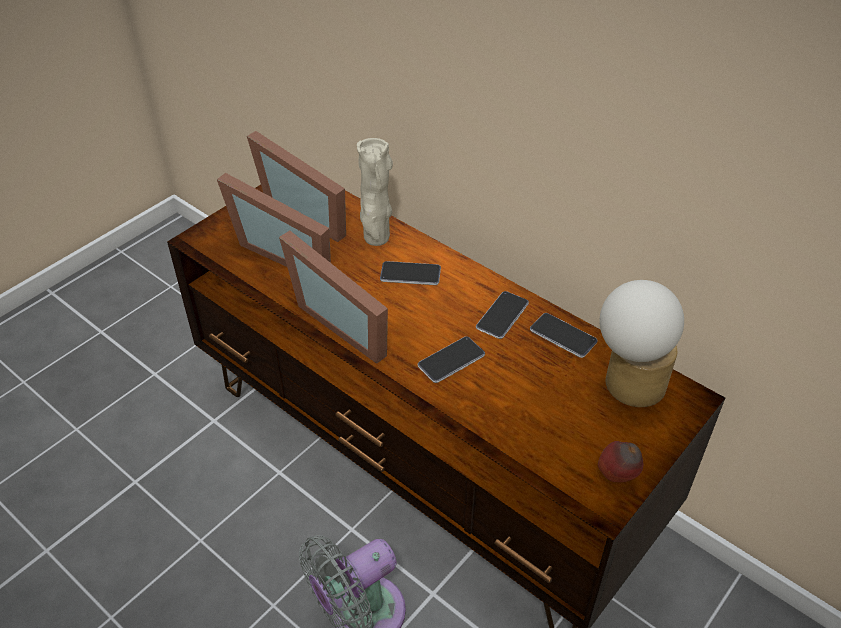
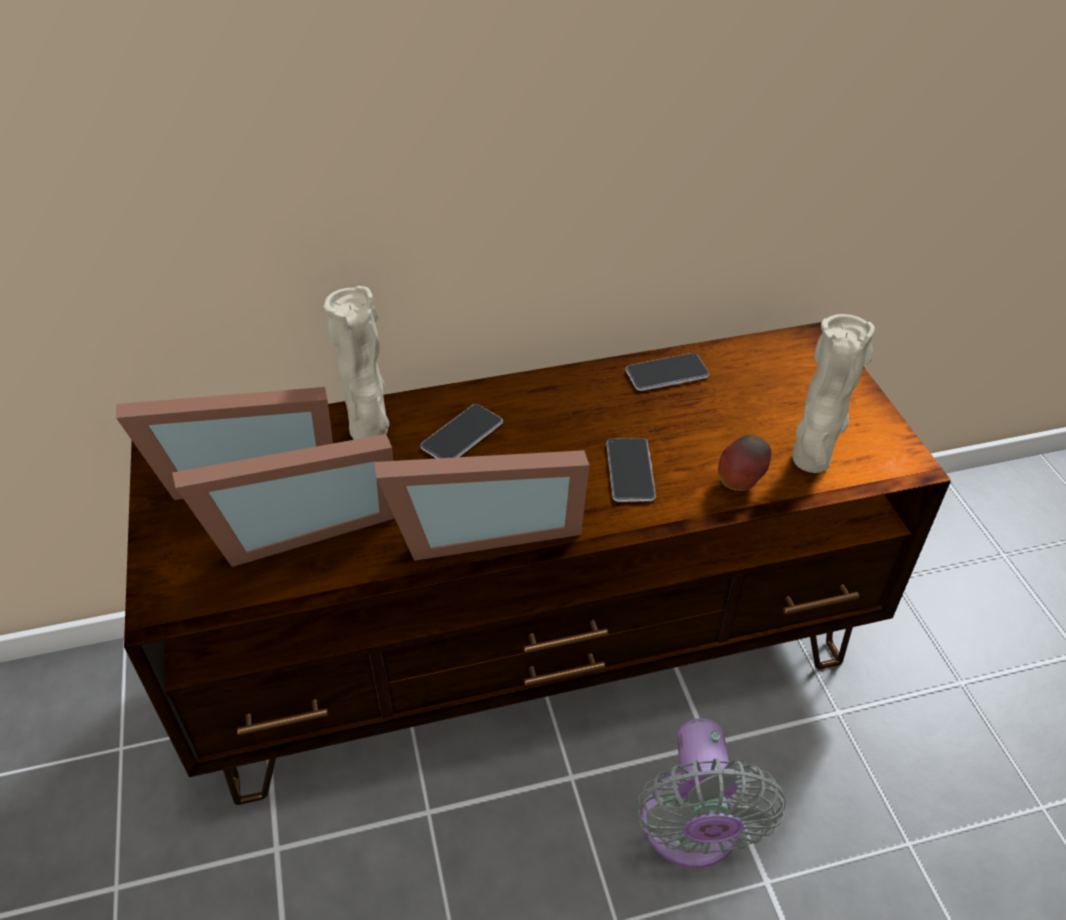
camera: 55 degrees left, 0 degrees up
(502, 316) = (598, 399): phone -> none
(549, 448) = (811, 462): none -> beige vase
(617, 476) = (877, 436): apple -> apple (740, 483)
(626, 386) = (769, 369): table lamp -> none

